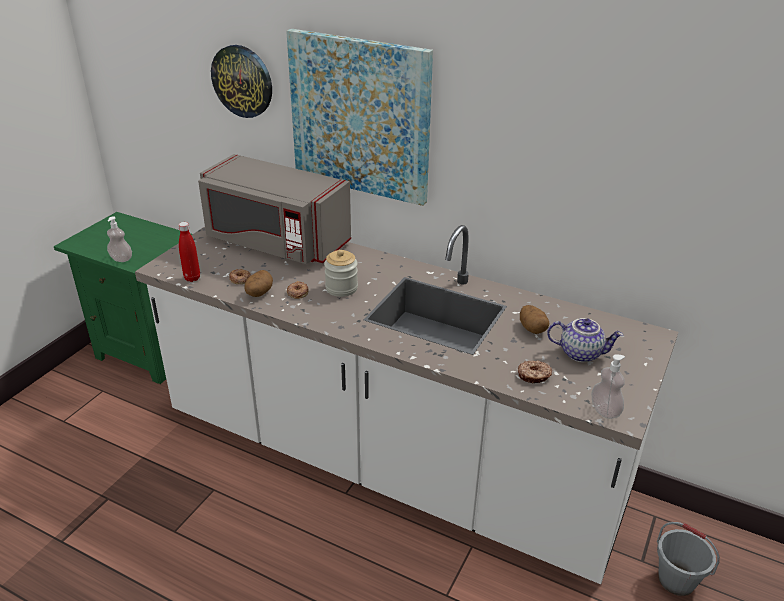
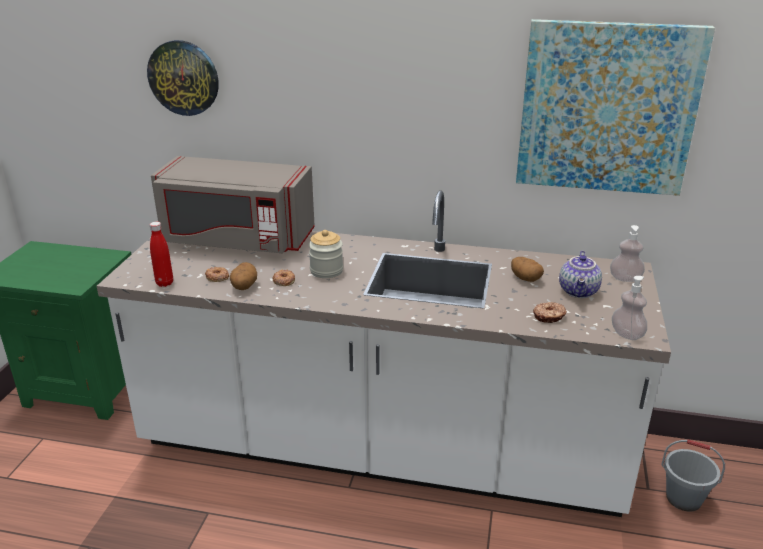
camera: 15 degrees left, 5 degrees down
(121, 259) = (58, 284): soap dispenser -> soap dispenser (625, 278)
(360, 116) = (319, 99): picture -> picture (607, 108)
(581, 353) = (579, 292): teapot -> teapot turned 105 degrees clockwise

